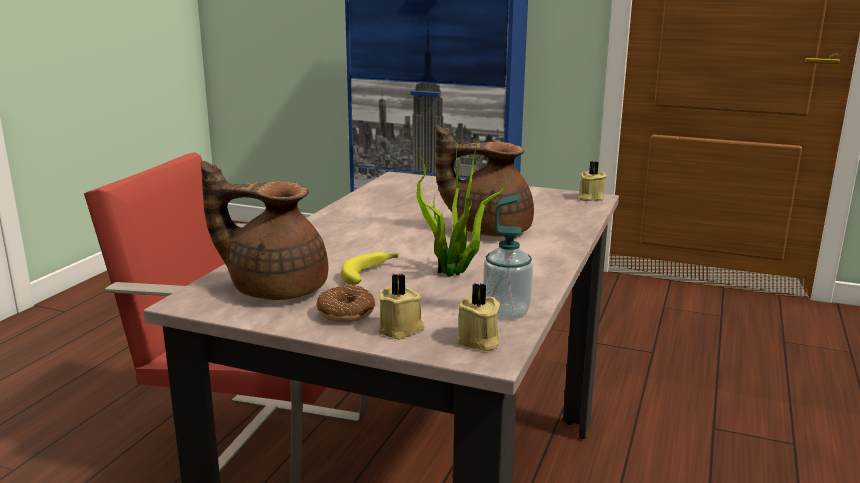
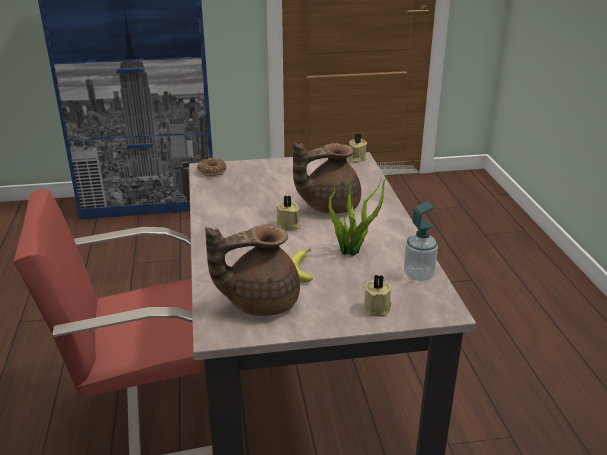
camera: 30 degrees left, 10 degrees up
(346, 313) = (331, 307): donut -> donut (212, 171)
(478, 341) = (428, 302): beige candle -> beige candle (288, 225)

